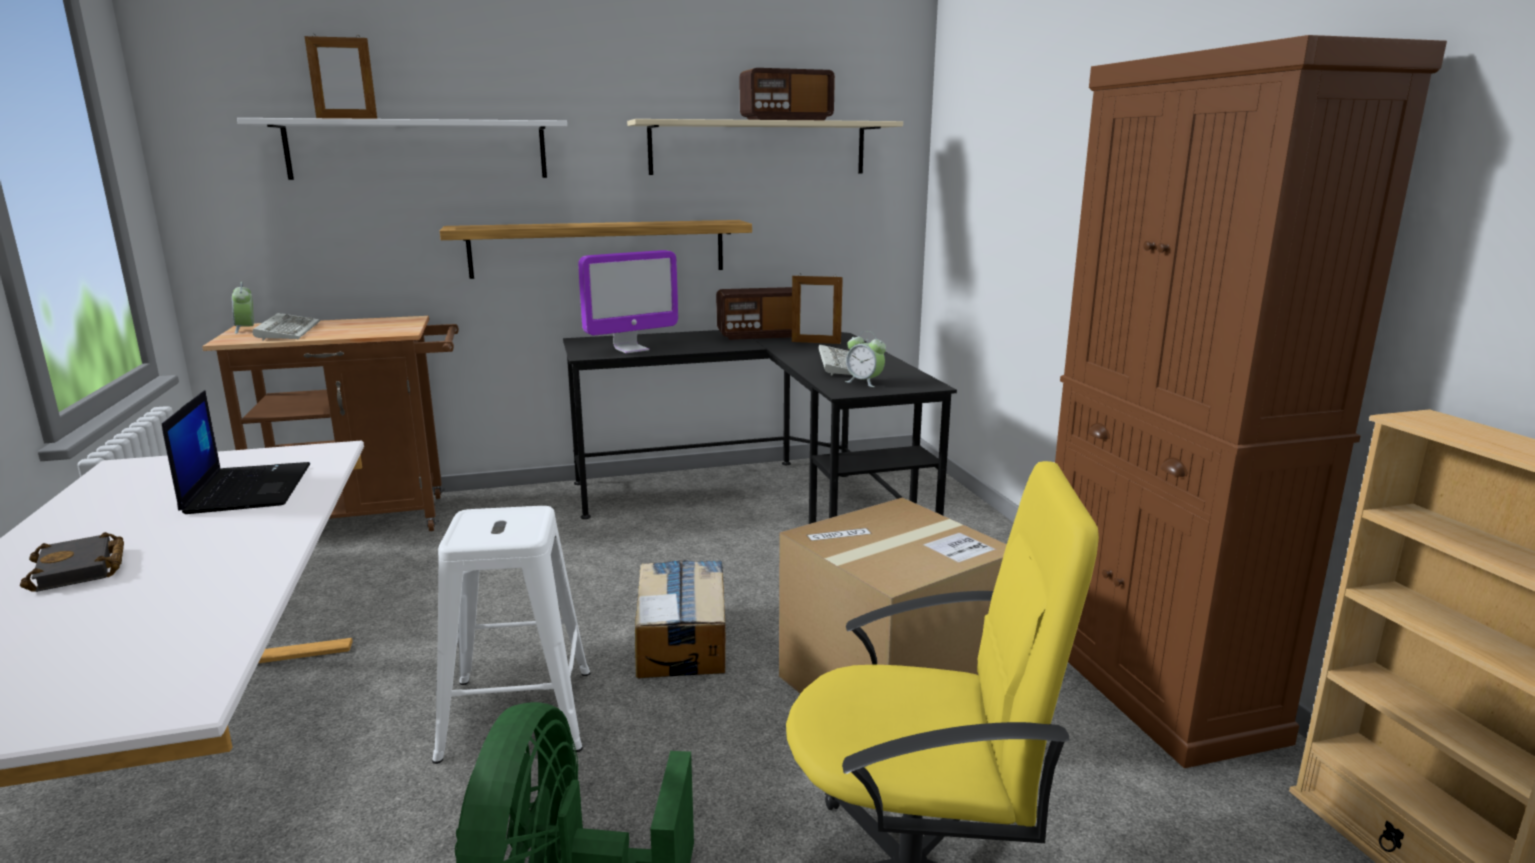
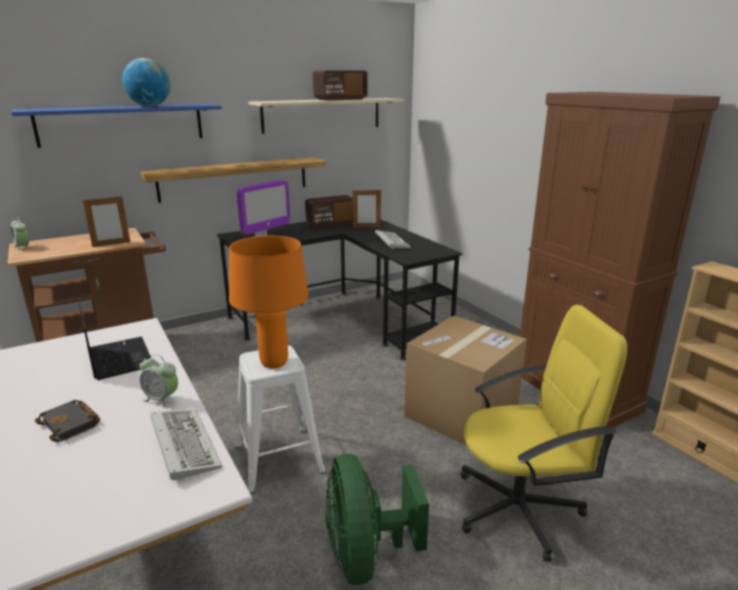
camera: 15 degrees left, 5 degrees up
(287, 331) = (53, 247): keyboard -> keyboard (182, 443)
(347, 119) = (80, 108): picture frame -> picture frame (111, 244)
(419, 150) = (122, 124): white shelf -> blue shelf
(455, 119) = (150, 106): none -> globe
(500, 529) = (274, 363): none -> orange table lamp
(682, 639) = (343, 403): cardboard box -> none
(864, 382) = (413, 252): alarm clock -> alarm clock (162, 399)

